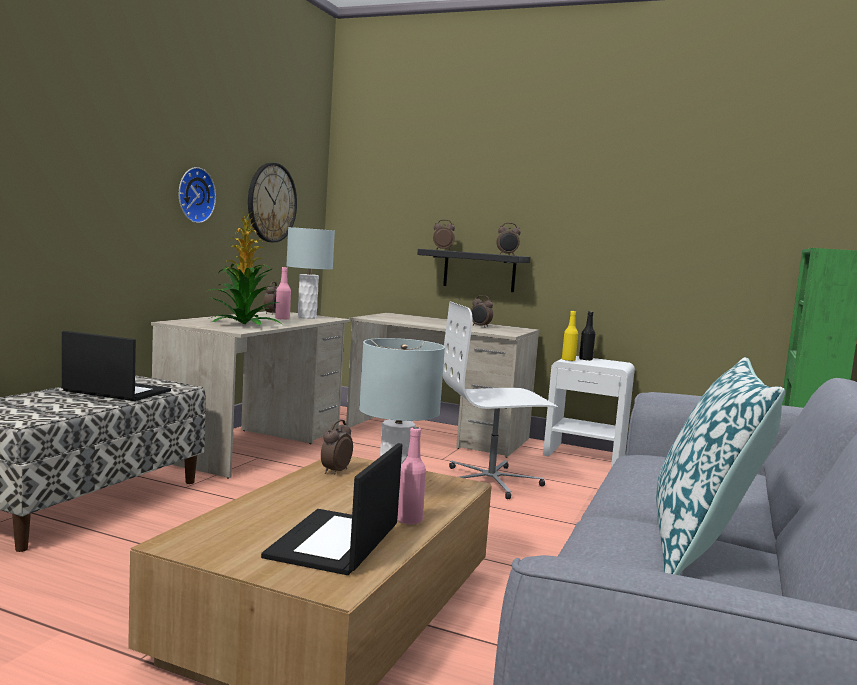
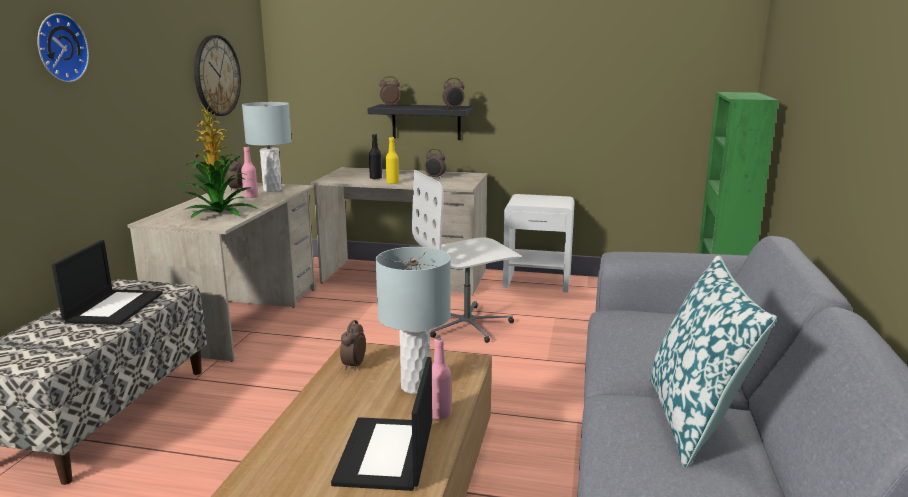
camera: 10 degrees left, 10 degrees up
(115, 391) = (114, 307): laptop -> laptop turned 90 degrees clockwise
(194, 195) = (144, 87): wall clock -> wall clock (59, 48)
(568, 360) = (518, 202): yellow bottle -> yellow bottle (392, 183)
(585, 359) = (532, 198): black bottle -> black bottle (376, 178)

